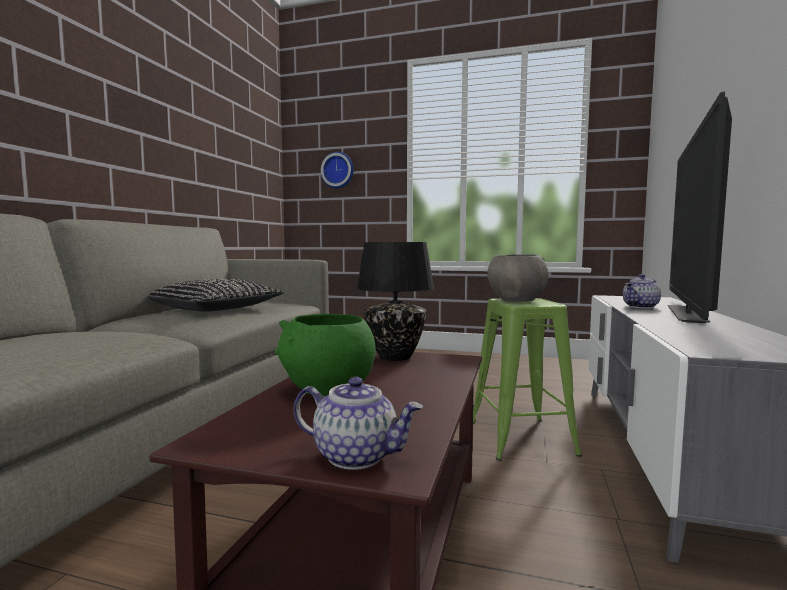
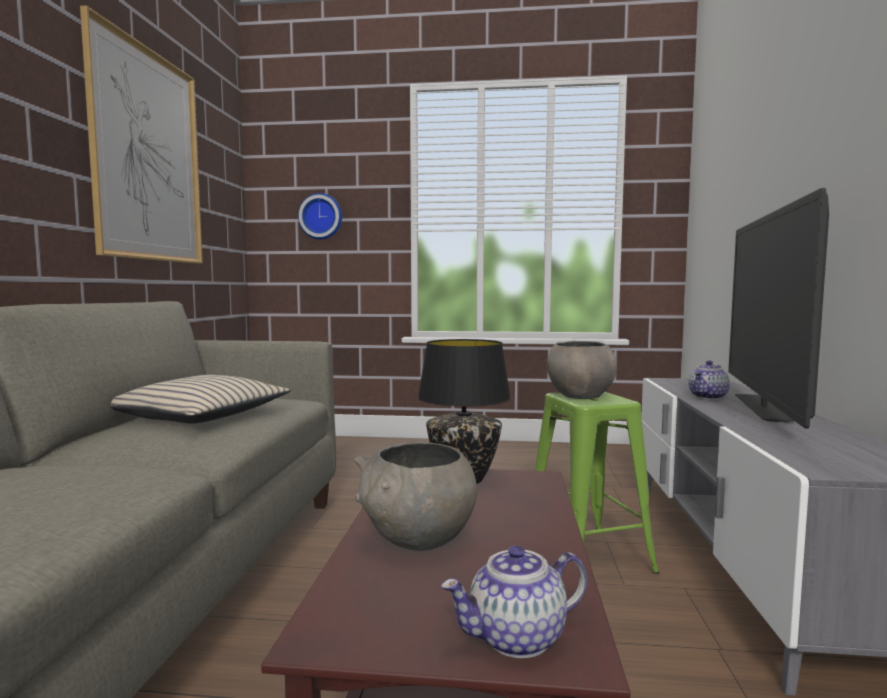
camera: 10 degrees left, 0 degrees up
(200, 121) = (148, 155): none -> picture
(215, 308) = (200, 416): black pillow -> beige pillow
(328, 391) = (418, 540): green bowl -> grey bowl
(357, 455) = (516, 638): teapot -> teapot turned 150 degrees clockwise

